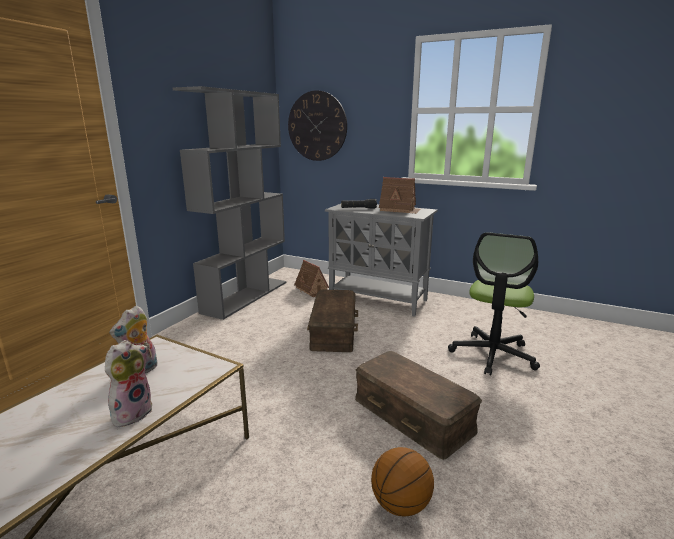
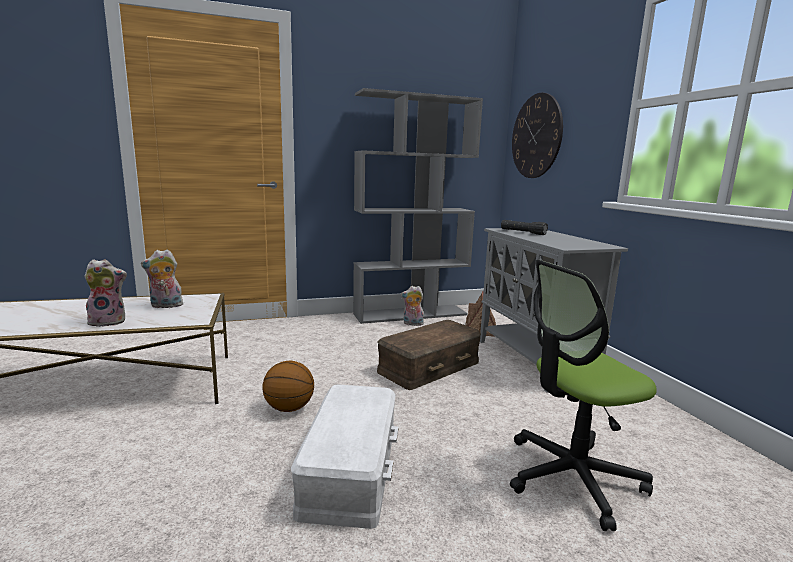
camera: 45 degrees right, 5 degrees down
(263, 304) = (412, 324): none -> plush toy
(399, 210) = (568, 240): toy house -> none
(400, 504) = (194, 519): basketball -> basketball (289, 408)
(413, 414) = (351, 468): brown storage box -> white storage box

